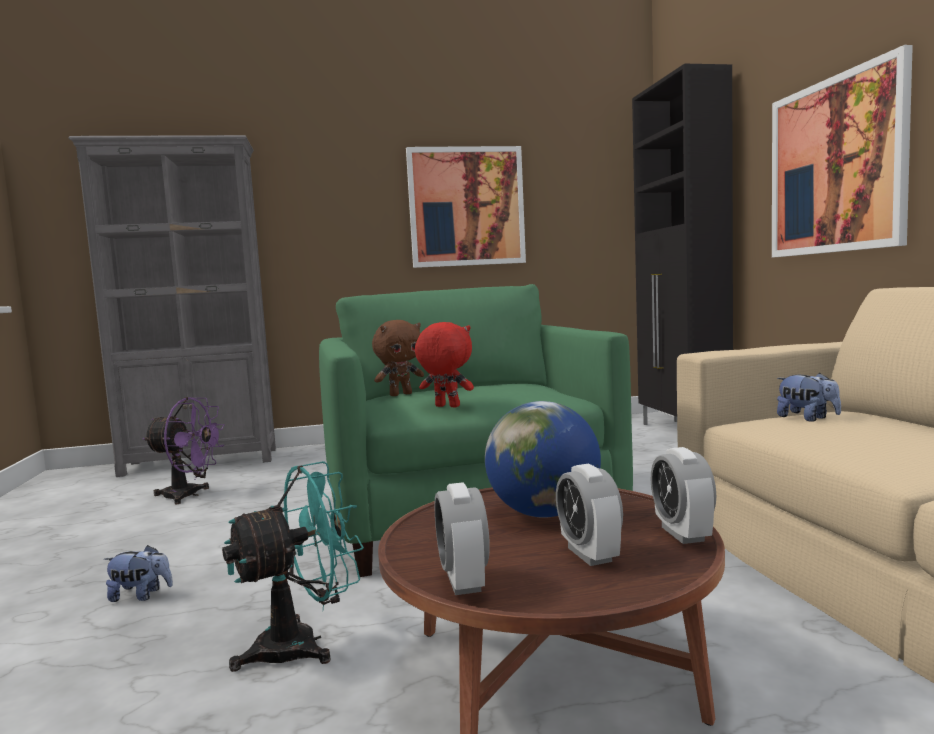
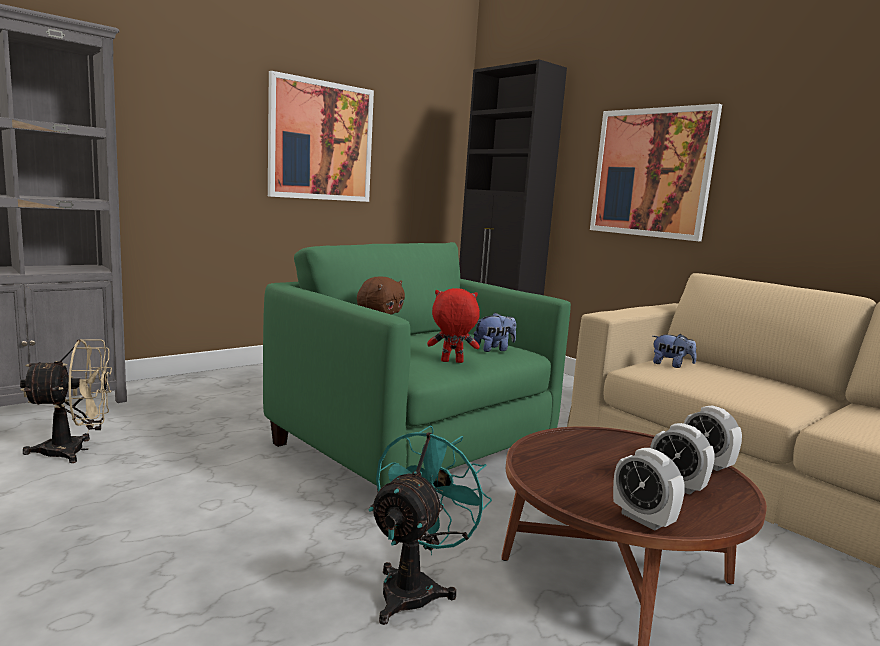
camera: 30 degrees left, 5 degrees up
(141, 596) = (184, 573): plush toy -> plush toy (494, 349)
(189, 495) = (75, 451): purple fan -> beige fan
(544, 513) = (600, 455): globe -> none

